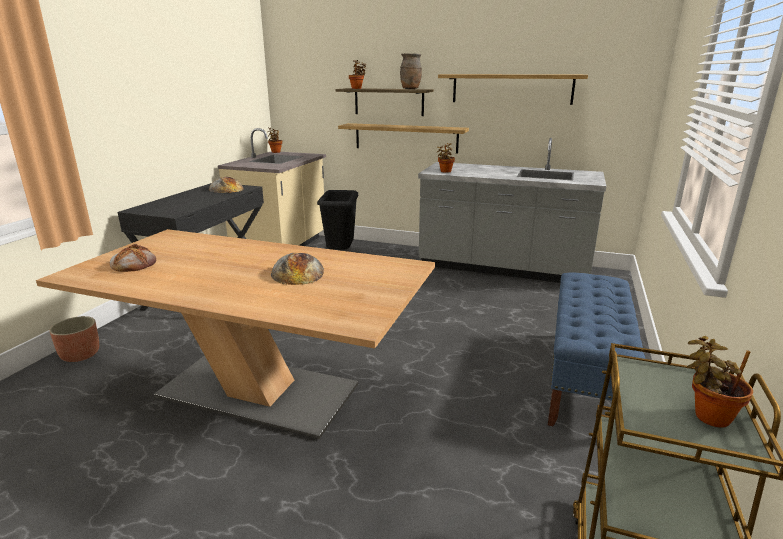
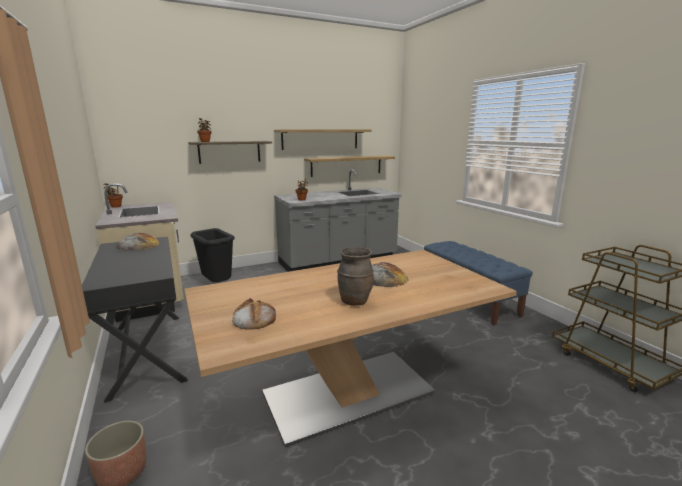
camera: 45 degrees left, 5 degrees down
(406, 138) = (246, 179): shelf -> shelf (346, 165)
(410, 89) = (252, 141): brown vase -> brown vase (354, 301)
(708, 415) = (644, 265): potted plant -> none

